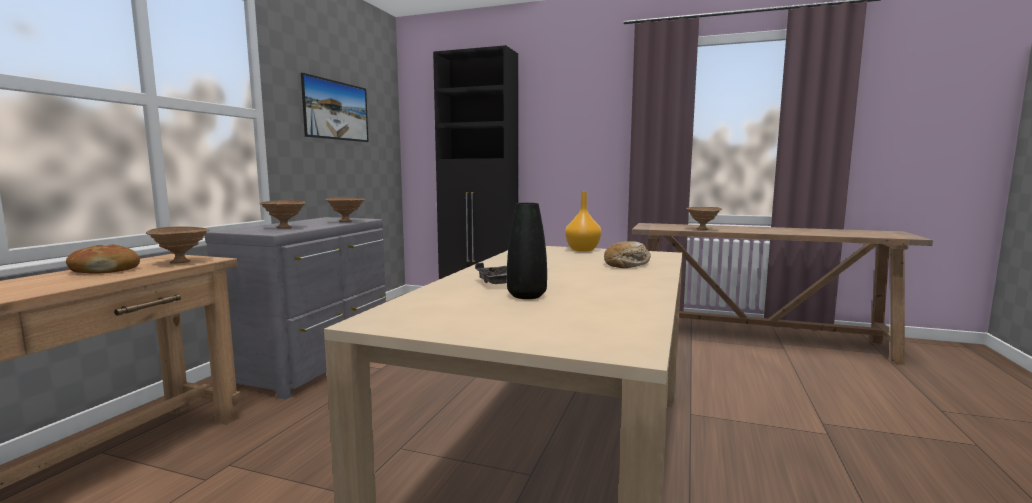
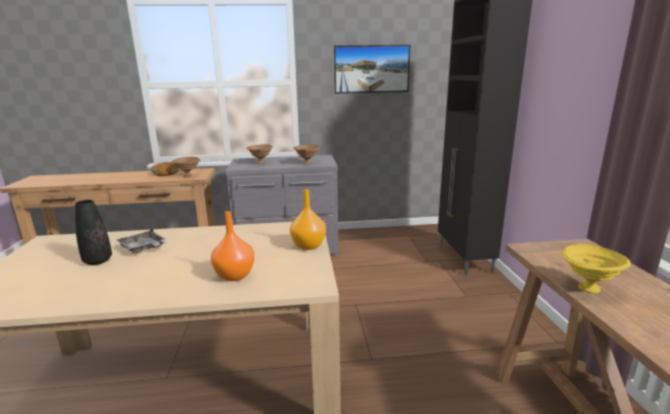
camera: 65 degrees right, 10 degrees up
(628, 264) = (235, 275): bread -> orange vase
(703, 229) = (588, 289): brown bowl -> yellow bowl

